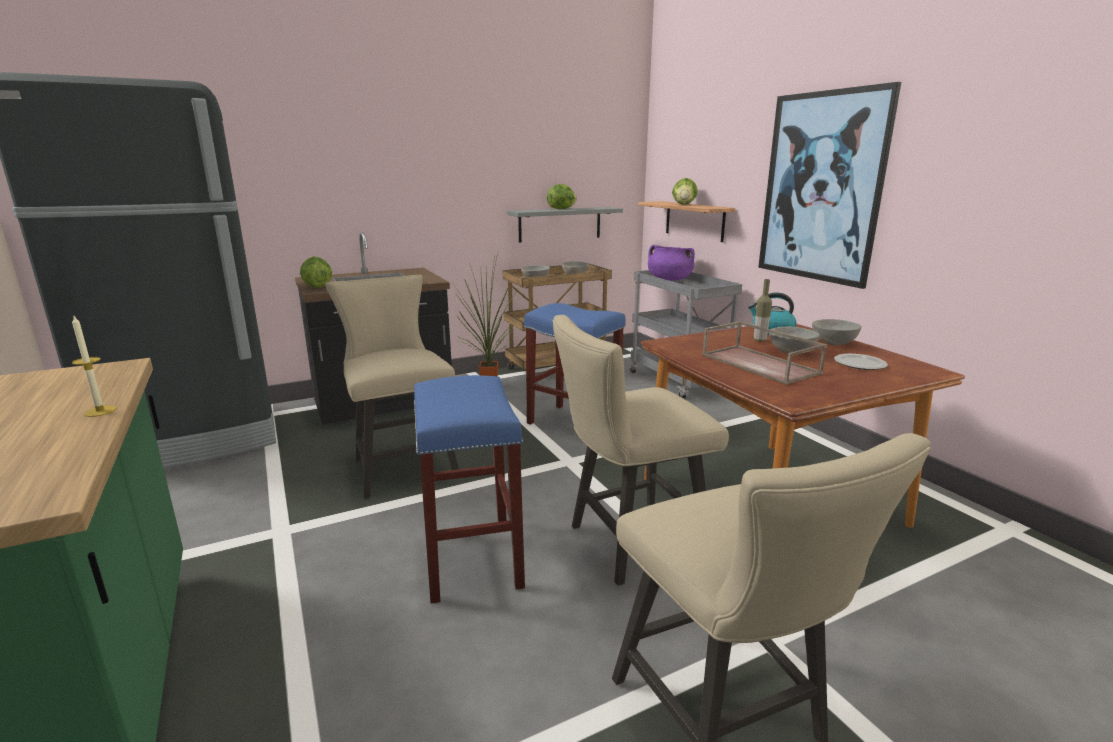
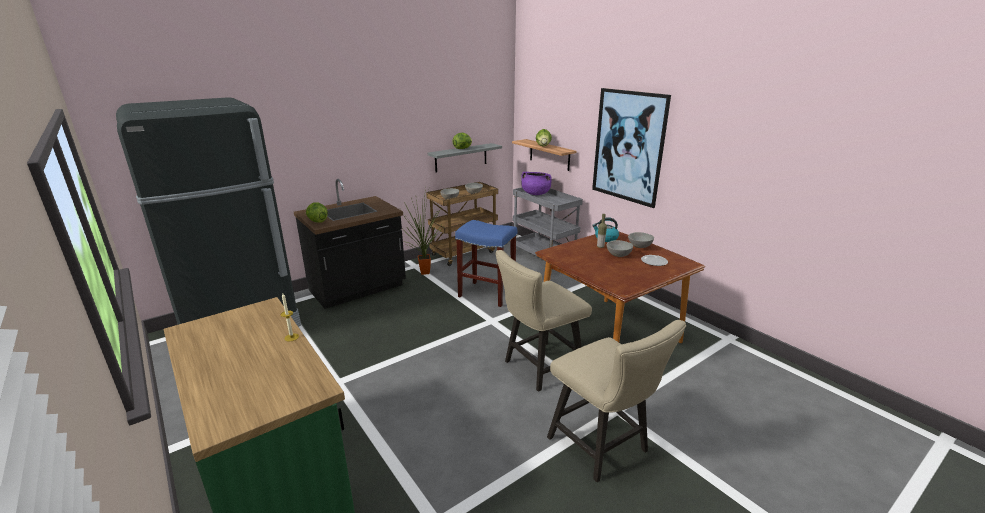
camera: 10 degrees left, 5 degrees up
(402, 465) = (390, 333): beige chair -> none
(470, 557) = (455, 385): blue stool -> none
(761, 364) = (604, 265): brown tray -> none

